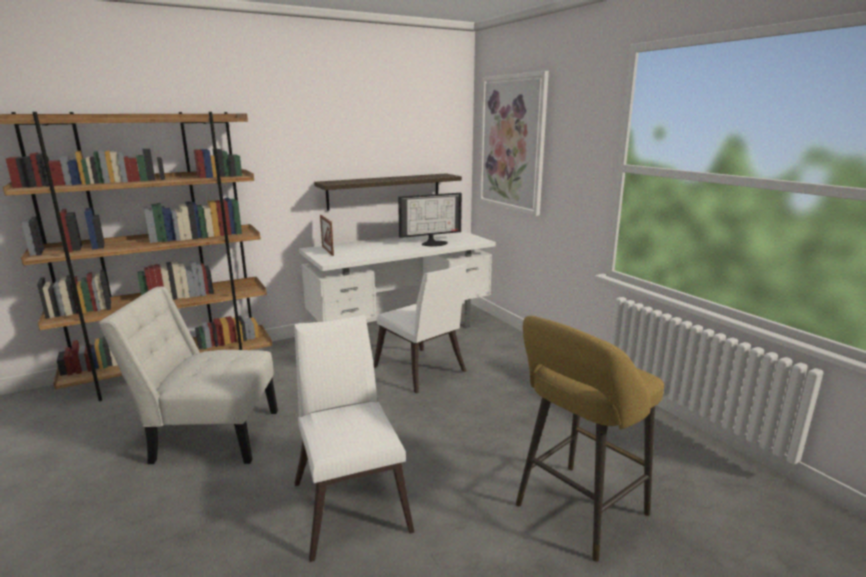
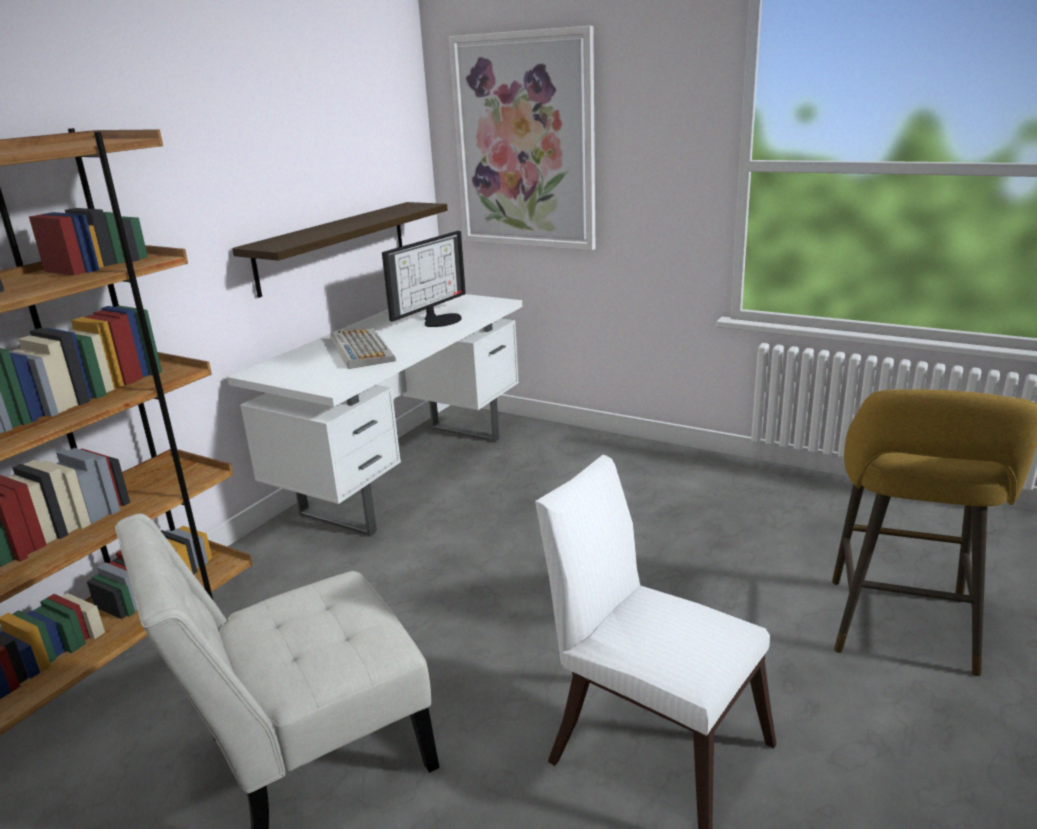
camera: 30 degrees left, 5 degrees up
(327, 251) = (291, 369): picture frame -> none
(372, 248) = (360, 349): none -> keyboard
(422, 372) = (516, 526): white chair -> none

